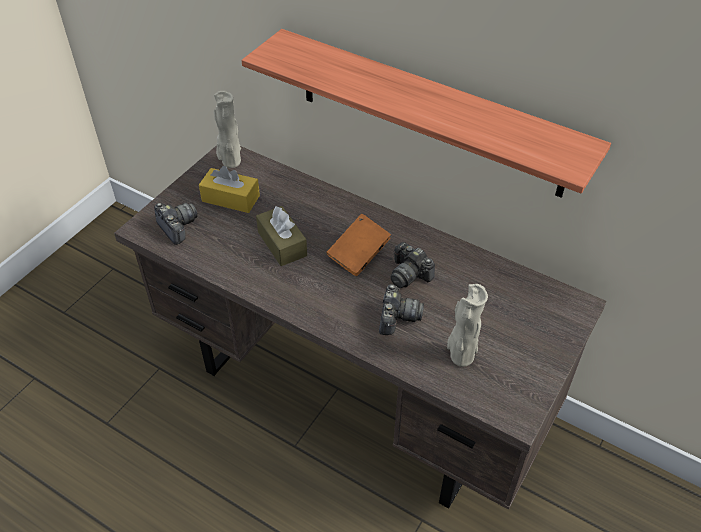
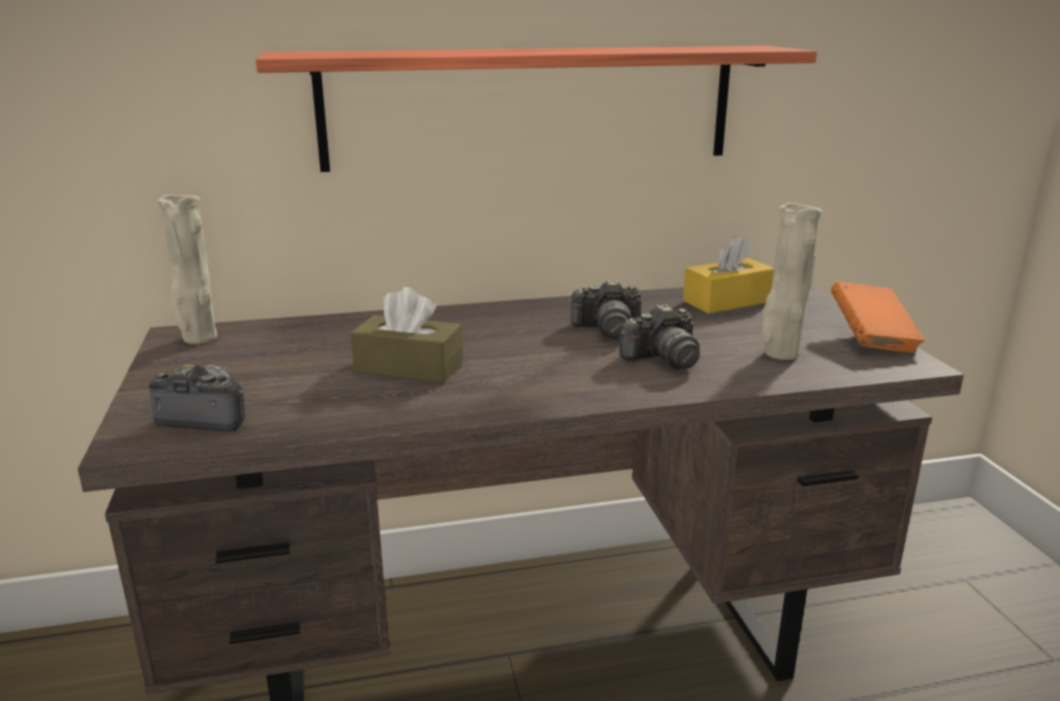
camera: 45 degrees left, 25 degrees down
(231, 198) = (255, 363): yellow tissue box -> yellow tissue box (727, 301)
(358, 255) = (524, 339): orange book -> orange book (871, 339)
(397, 318) = (663, 359): camera -> camera turned 105 degrees clockwise

